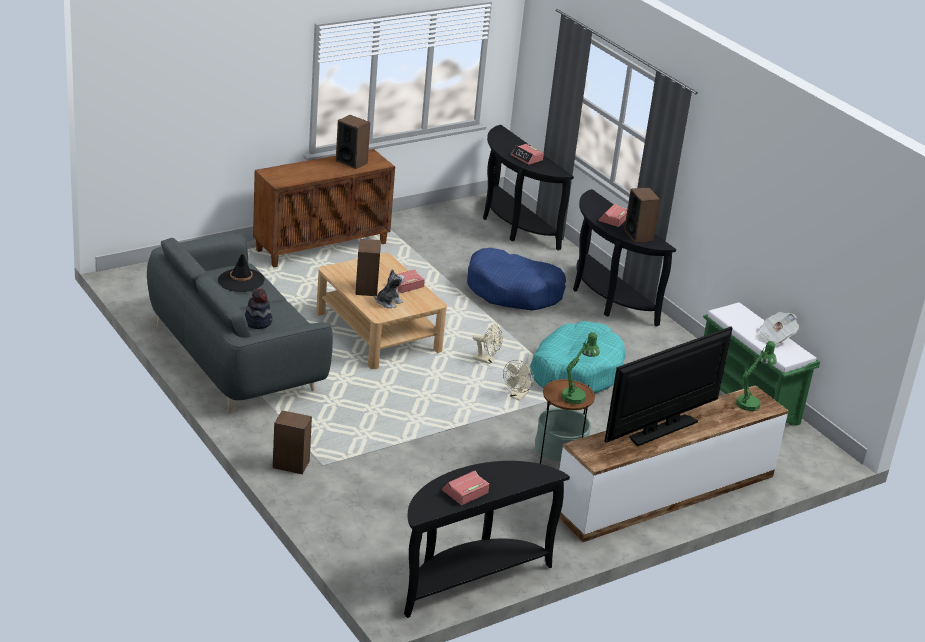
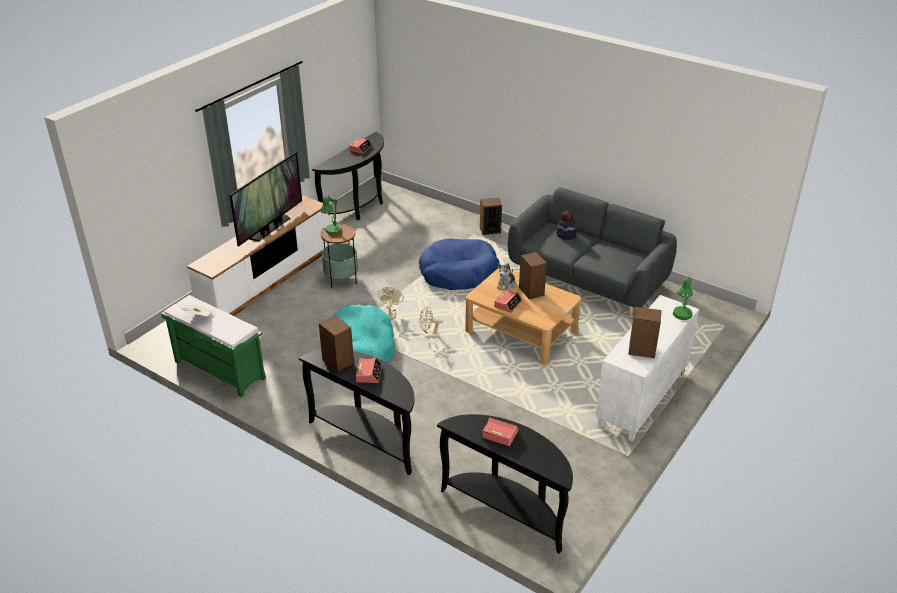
camera: 160 degrees right, 5 degrees up
(241, 280) = (611, 259): black hat -> none
(322, 247) = (642, 400): brown cabinet -> white cabinet
(514, 291) = (451, 413): blue dog bed -> blue dog bed (458, 273)
(751, 402) = (214, 263): green table lamp -> green table lamp (681, 316)

